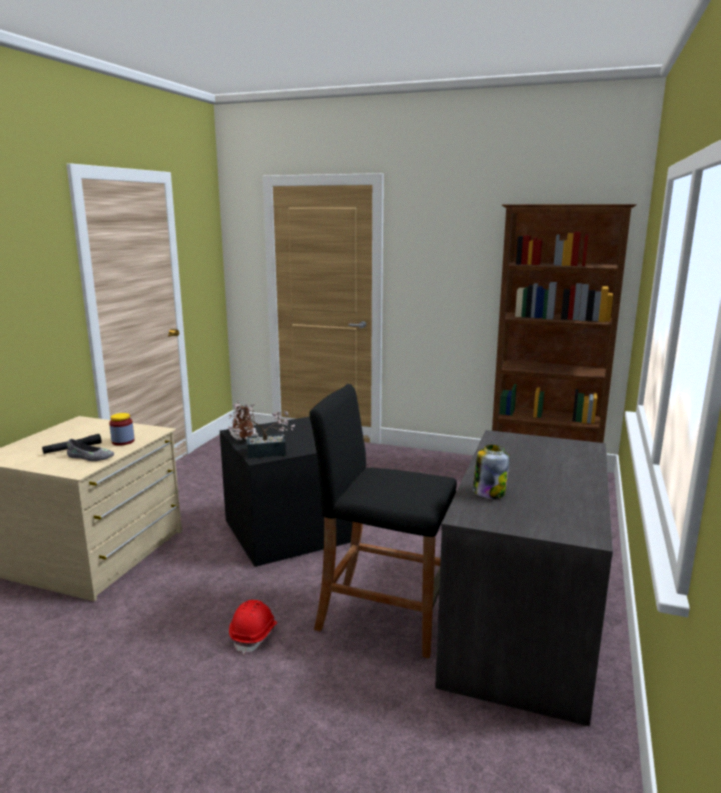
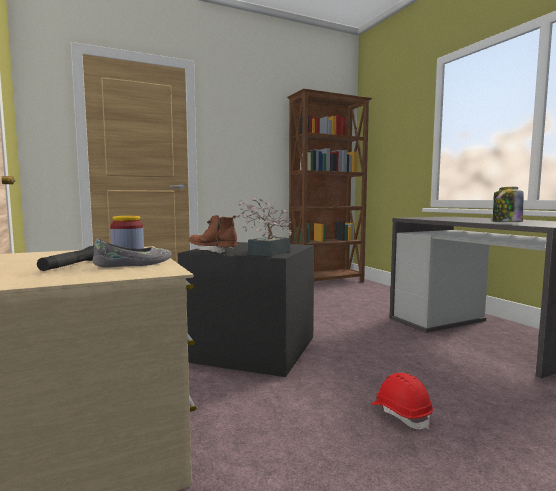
camera: 45 degrees left, 10 degrees down
(384, 616) = (431, 362): black stool -> none

